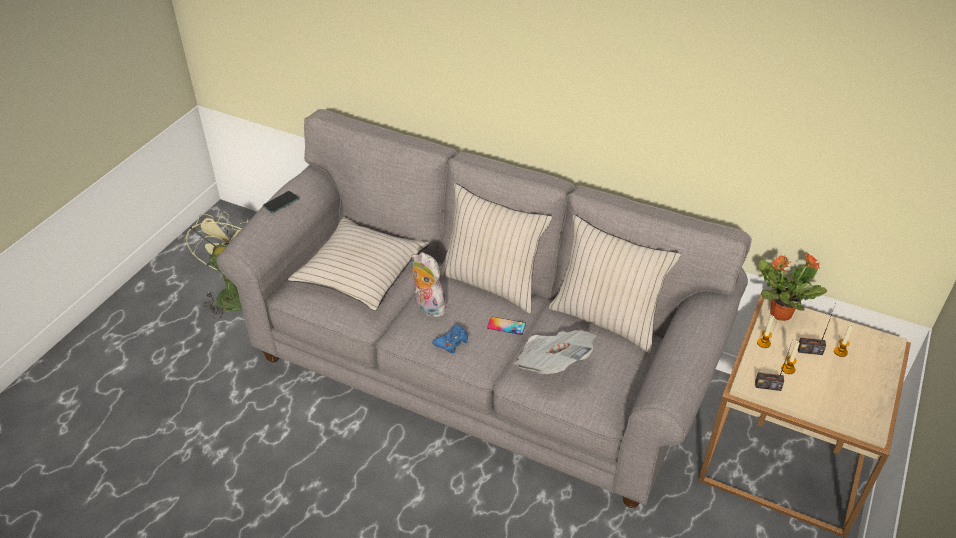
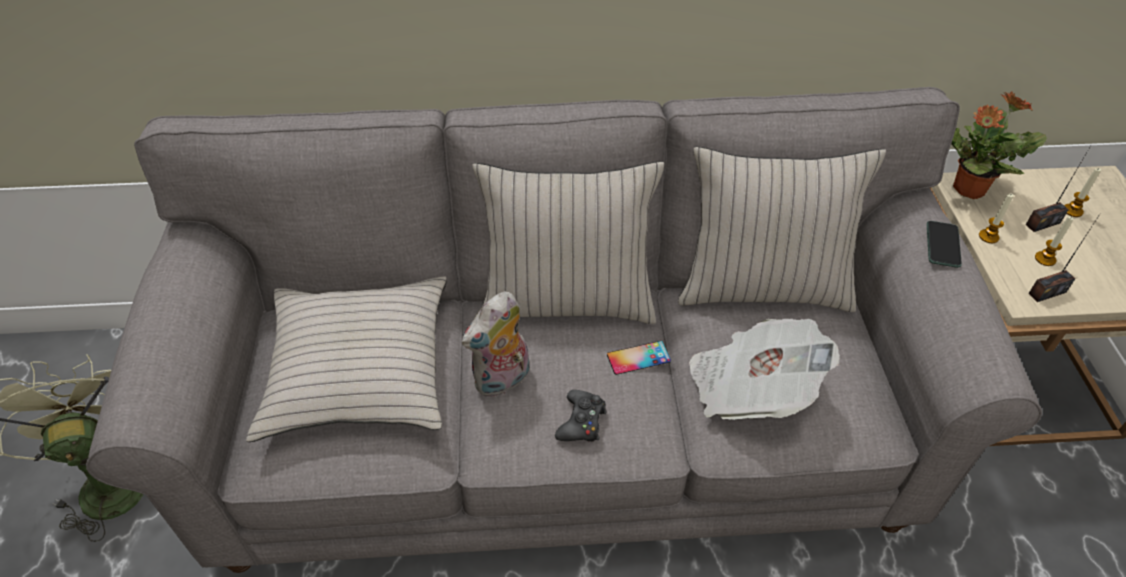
camera: 30 degrees left, 5 degrees up
(281, 202) = (162, 309): phone -> phone (942, 245)
(427, 307) = (503, 381): plush toy -> plush toy turned 60 degrees counterclockwise
(452, 342) = (581, 422): blue game controller -> black game controller

